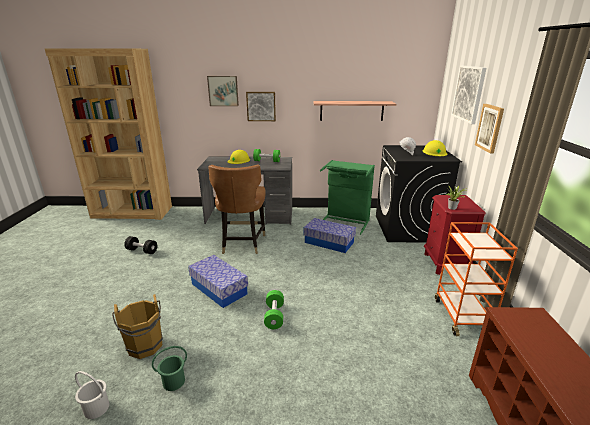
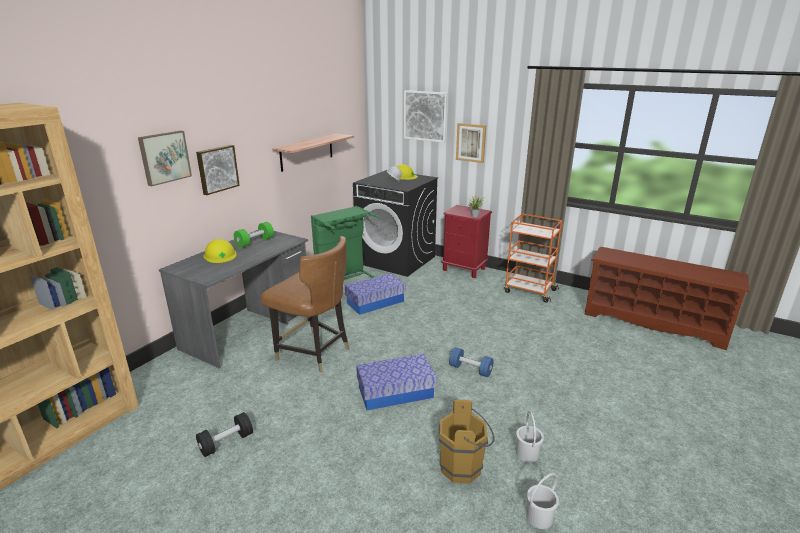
camera: 60 degrees left, 0 degrees up
(174, 382) = (527, 453): green bucket -> white bucket
(274, 316) = (470, 369): green dumbbell -> blue dumbbell

